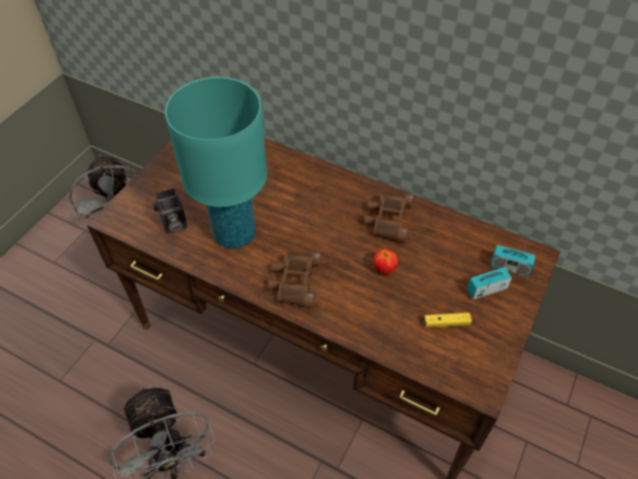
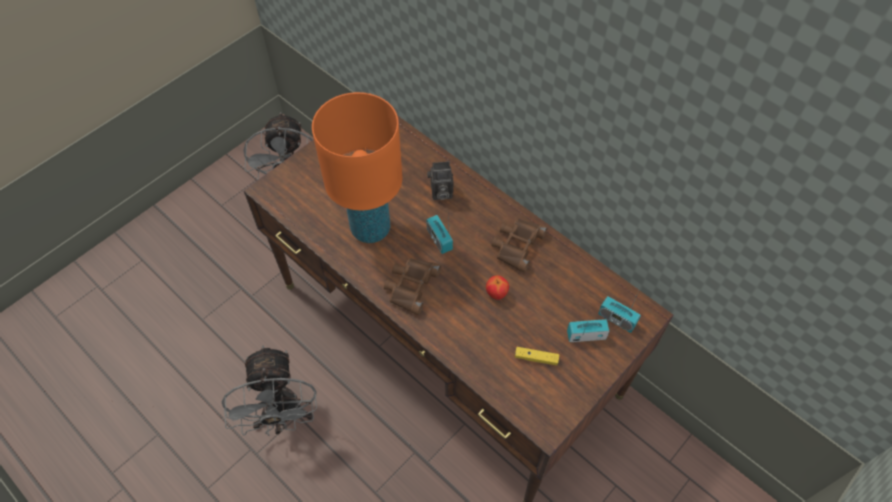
camera: 15 degrees right, 5 degrees up
(173, 225) = (318, 208): camera -> camera (440, 193)
(234, 234) = (370, 229): turquoise table lamp -> orange table lamp
(309, 230) = (439, 239): none -> radio

